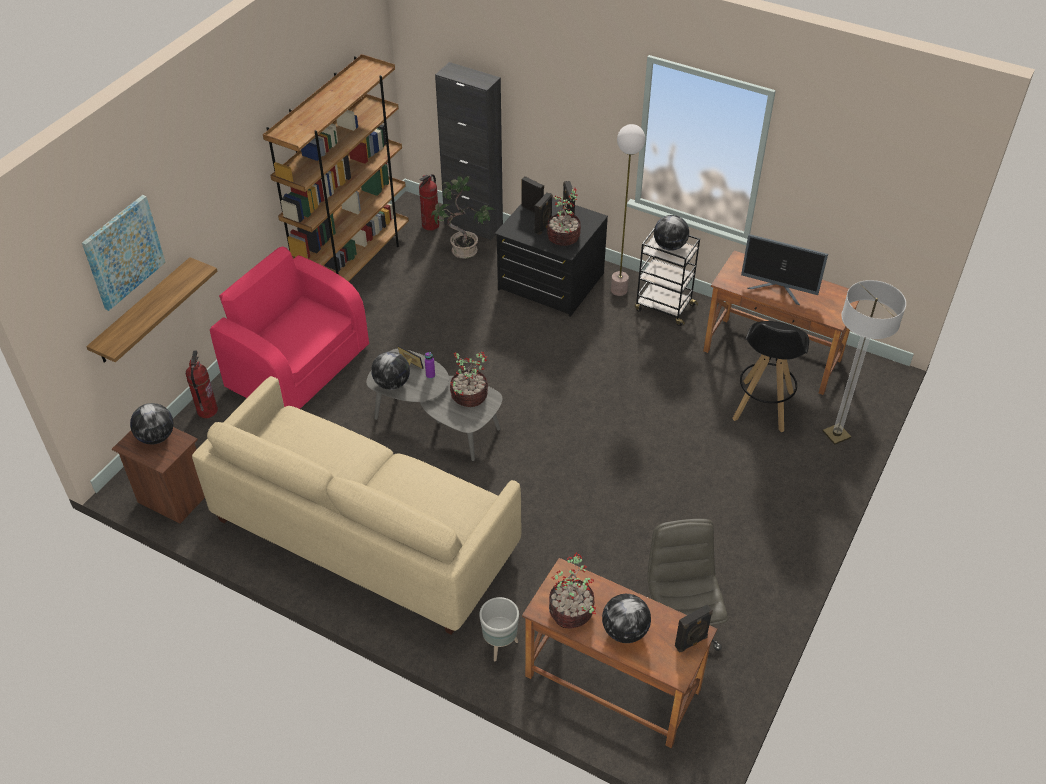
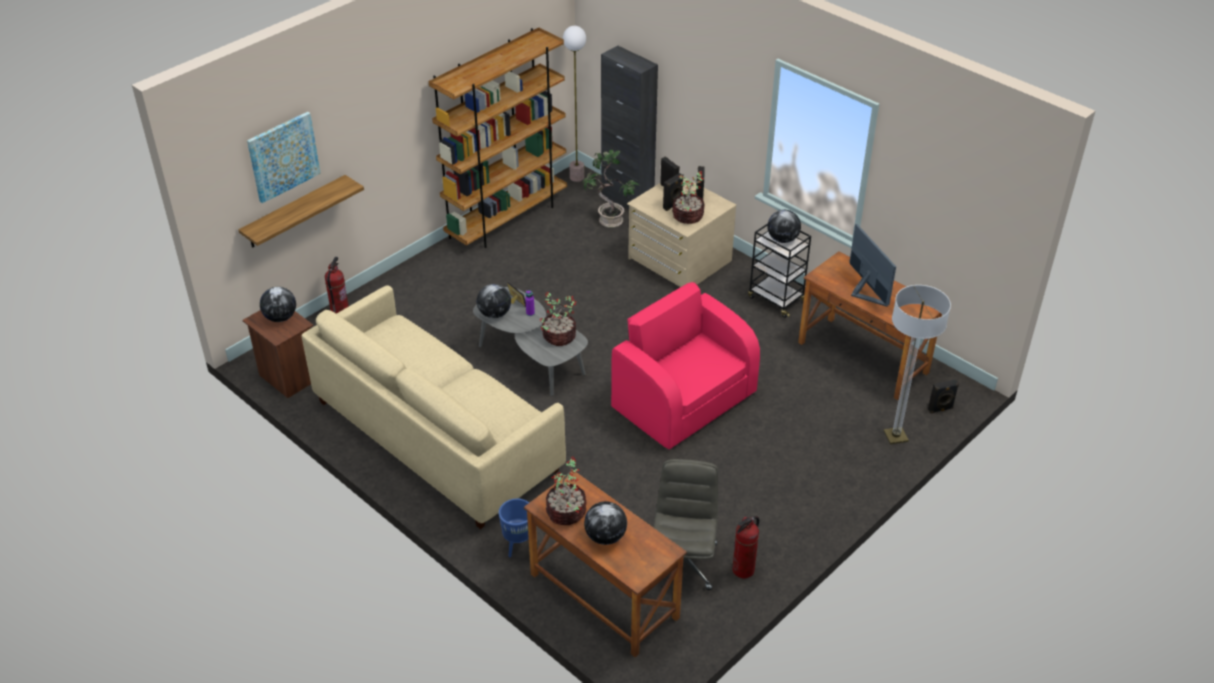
camera: 15 degrees right, 5 degrees down
(298, 366) = (429, 292): pink armchair -> pink armchair (684, 400)
(430, 225) = (588, 194): fire extinguisher -> fire extinguisher (743, 570)
(499, 645) = (517, 546): grey planter -> blue planter
(550, 282) = (678, 260): black dresser -> beige dresser
(619, 290) = (740, 277): floor lamp -> floor lamp (577, 177)
(691, 642) = (659, 557): black speaker -> black speaker (940, 409)
(762, 406) = (835, 399): black stool -> none
(778, 291) = (865, 292): monitor -> monitor turned 150 degrees counterclockwise

